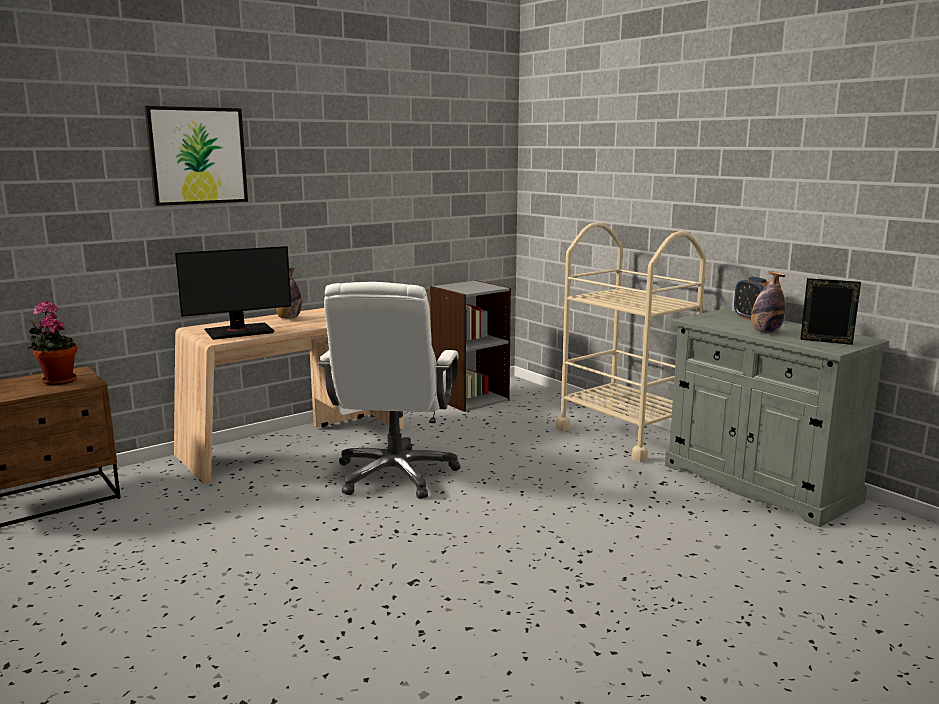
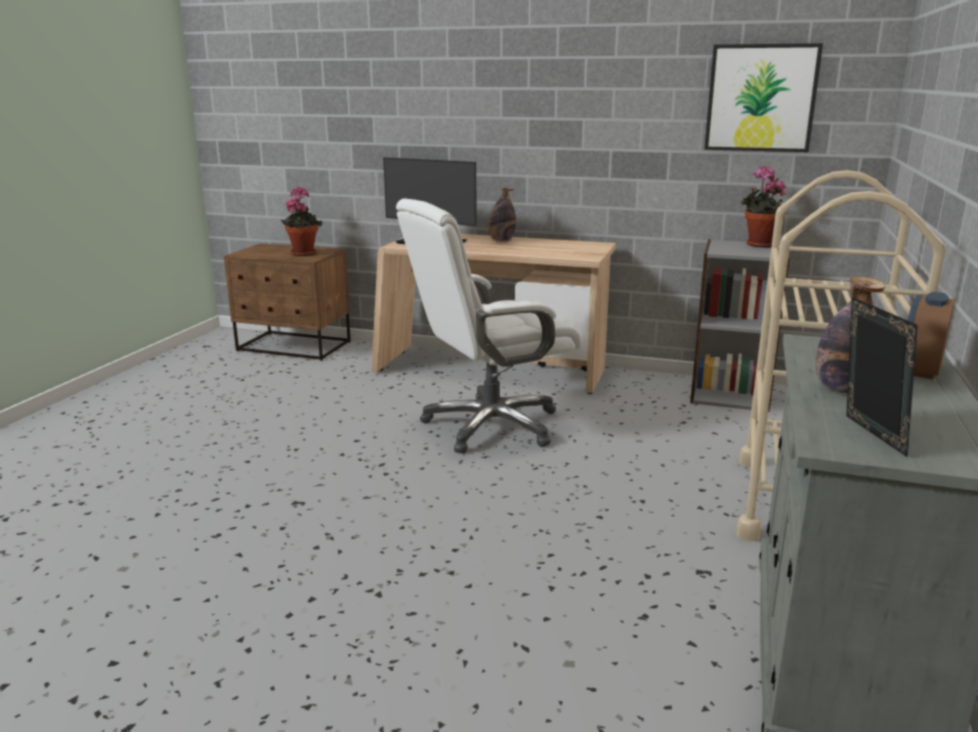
camera: 55 degrees right, 5 degrees up
(197, 156) = (447, 66): picture -> picture (761, 98)
(468, 284) = (758, 245): none -> potted plant

